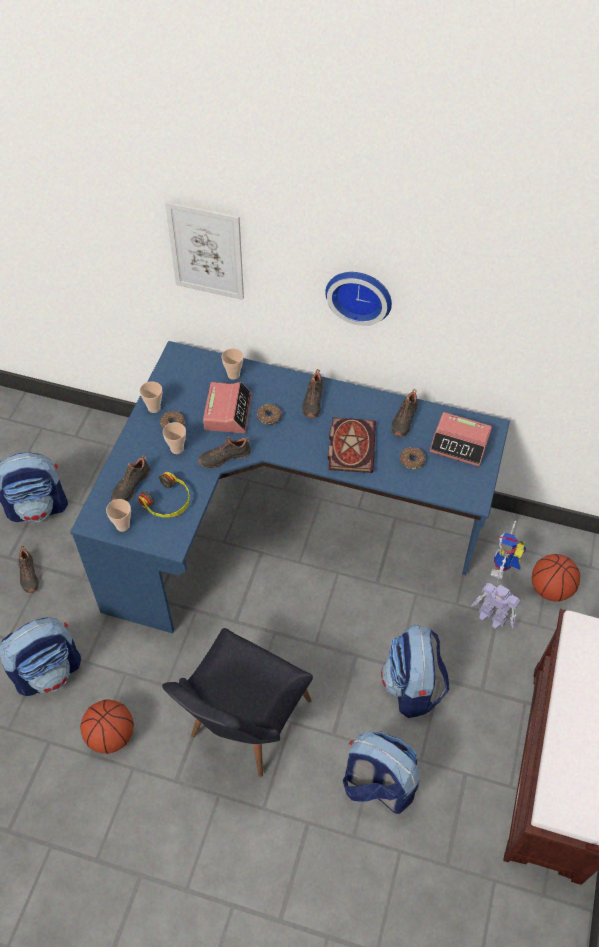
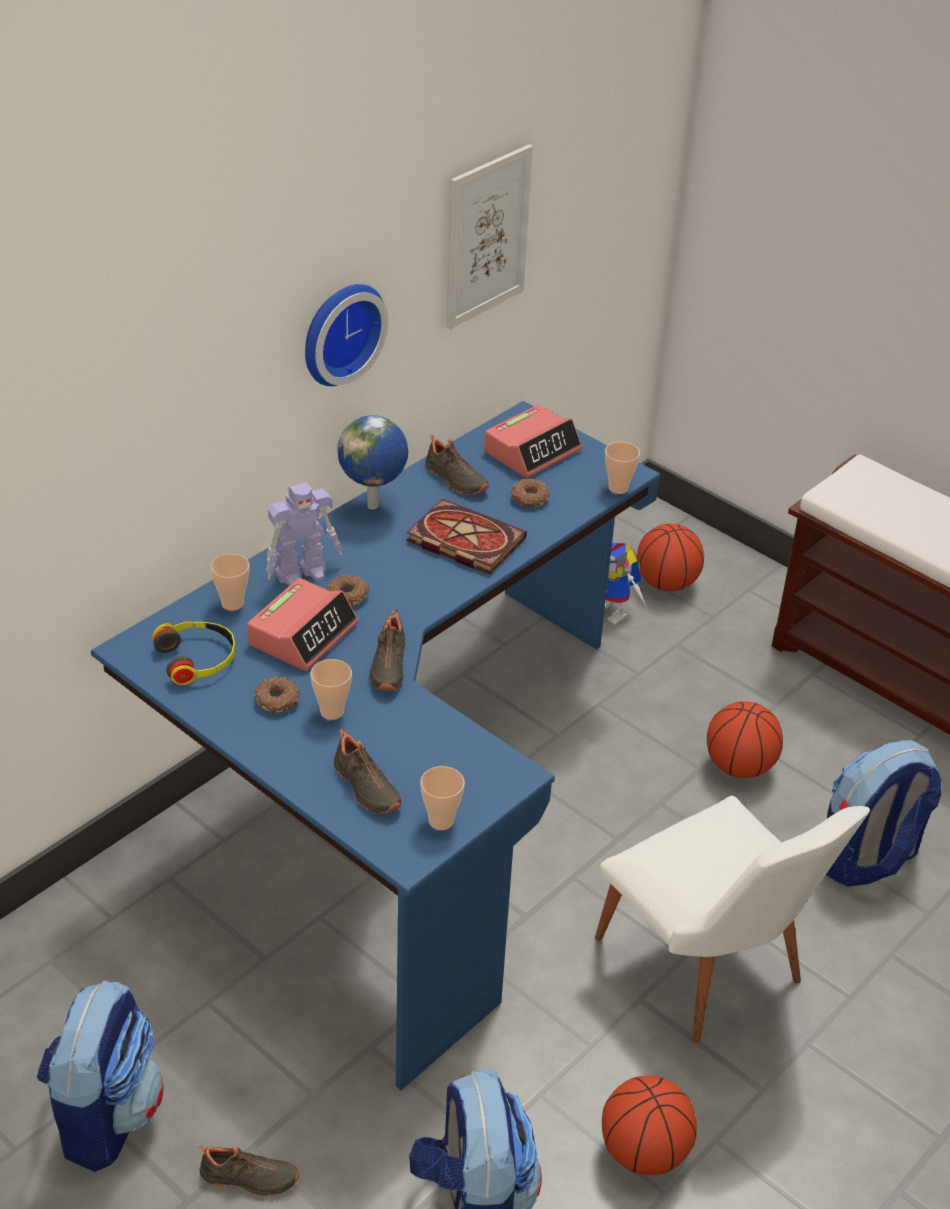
camera: 65 degrees left, 15 degrees down
(154, 408) = (224, 711): cup -> cup (618, 488)
(167, 501) = (429, 754): headphones -> headphones (197, 658)
(206, 251) = (132, 413): picture -> picture (487, 236)
(228, 412) = (303, 634): alarm clock -> alarm clock turned 90 degrees clockwise
(242, 726) = (710, 974): black chair -> white chair
(312, 401) = (353, 546): black shoe -> none
(353, 395) = (374, 506): none -> globe
(412, 687) = (739, 766): backpack -> basketball
(492, 617) = (677, 650): toy robot -> toy robot (303, 573)

